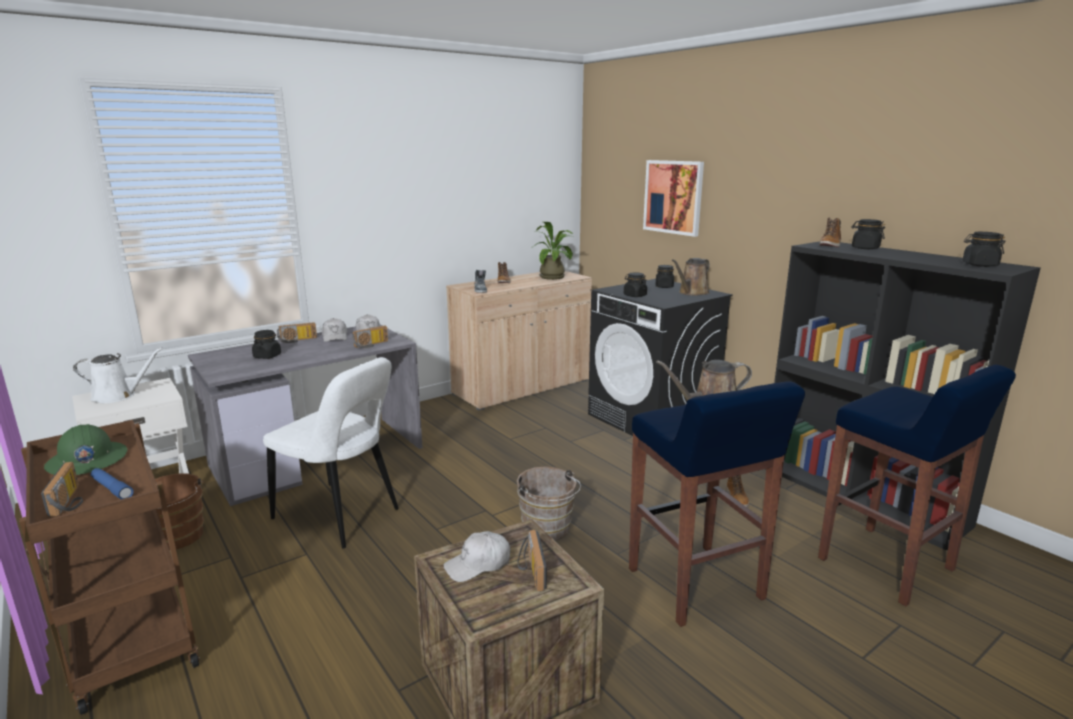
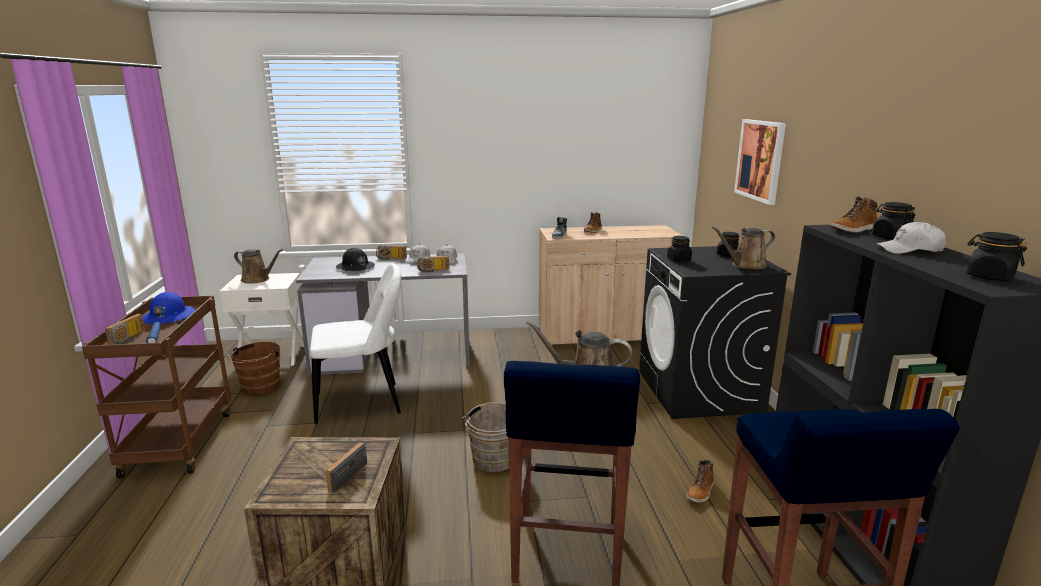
camera: 30 degrees right, 0 degrees up
(87, 461) = (168, 316): green hard hat -> blue hard hat
(118, 396) = (257, 279): white watering can -> brown watering can
(267, 356) = (355, 267): black jar -> black hard hat
(340, 516) = (363, 402): white chair -> white chair turned 75 degrees counterclockwise
(478, 565) = (318, 458): white cap -> white cap (910, 250)
(554, 277) = (647, 232): potted plant -> none

